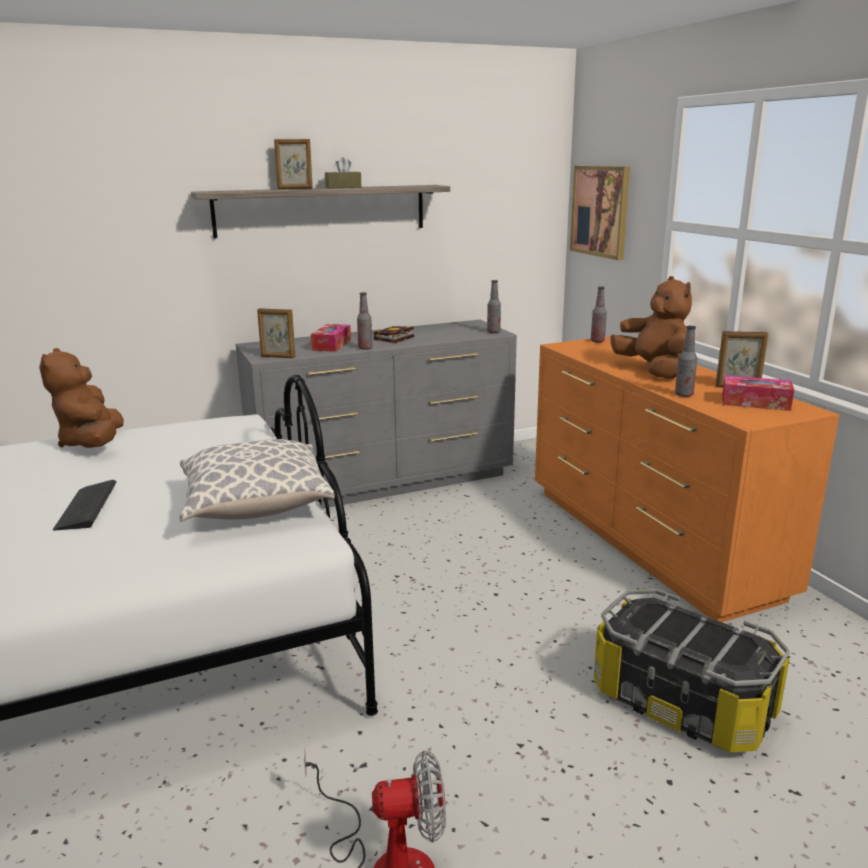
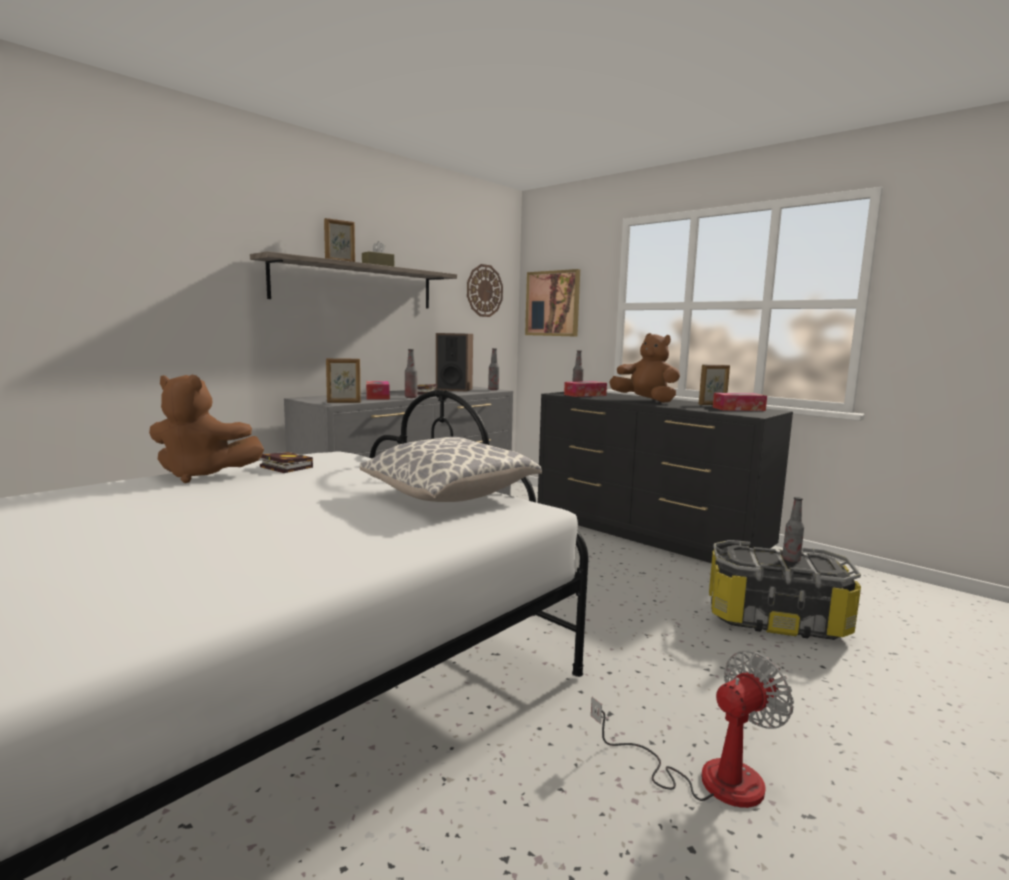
camera: 25 degrees left, 10 degrees down
(86, 507) = (278, 513): keyboard -> none
(92, 444) = (202, 475): brown plush toy -> brown plush toy turned 45 degrees counterclockwise
(170, 438) = (284, 467): none -> book
(445, 330) = (454, 389): none -> speaker
(509, 196) = (484, 290): none -> wall clock
(592, 351) = (585, 395): none -> tissue box
(649, 541) = (647, 533): orange dresser -> black dresser
(683, 395) = (690, 408): bottle -> bottle (791, 560)

